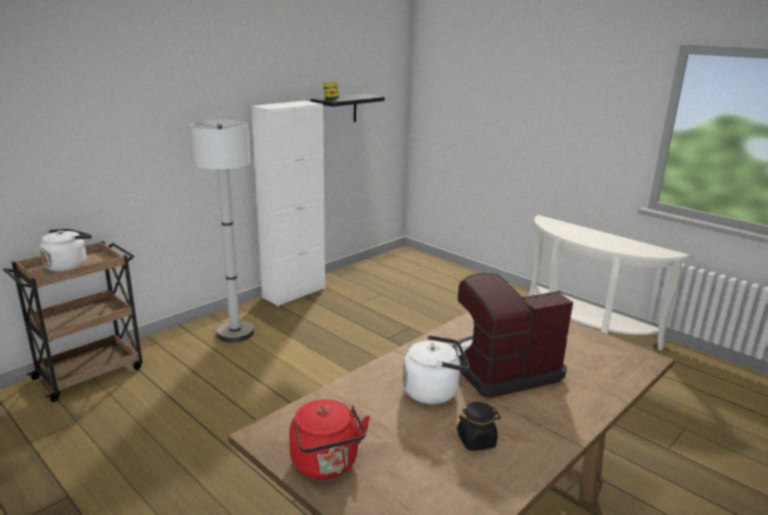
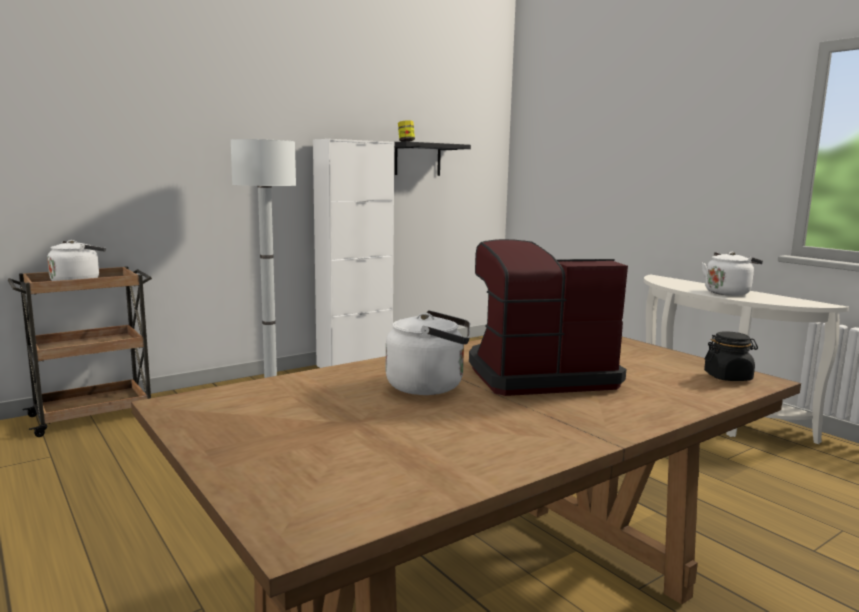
camera: 10 degrees right, 10 degrees down
(326, 465) = (234, 433): red kettle -> none
(476, 441) = (462, 430): black jar -> black jar (728, 377)
(602, 240) = (728, 293): none -> white kettle

